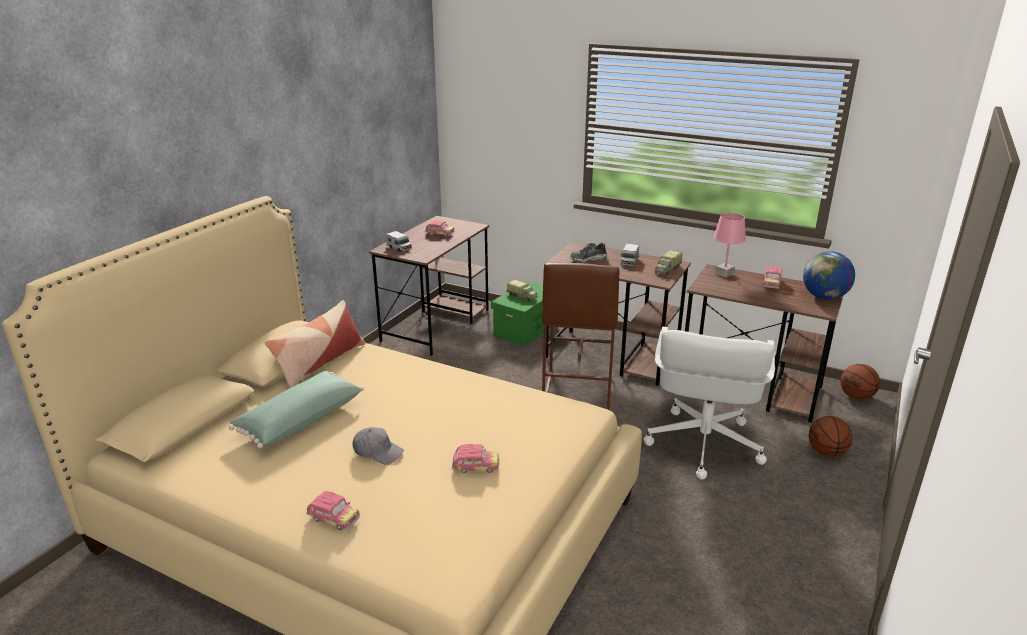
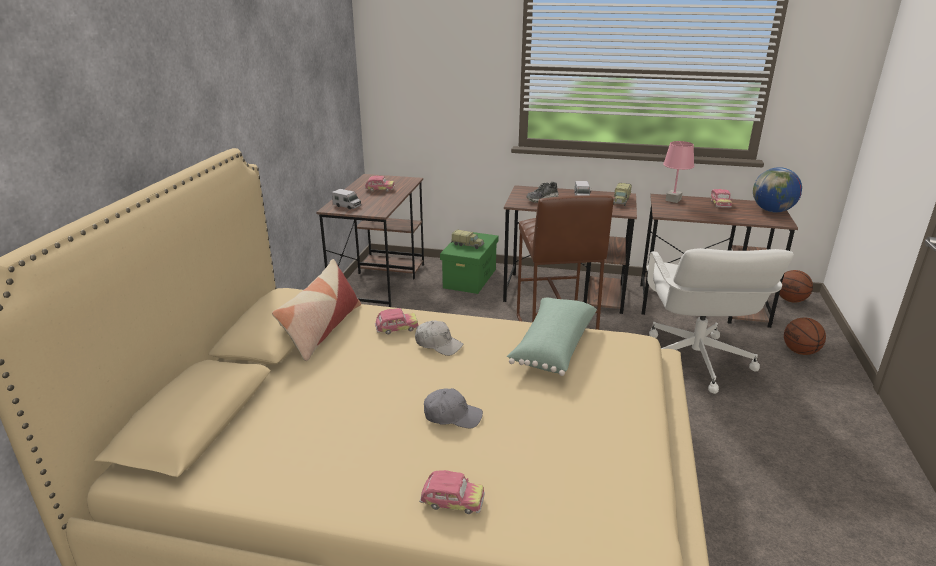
camera: 15 degrees left, 0 degrees up
(299, 420) = (338, 395): green pillow -> green pillow (552, 347)
(407, 389) = (438, 344): none -> white cap
(475, 467) = (567, 414): toy car -> toy car (397, 329)

